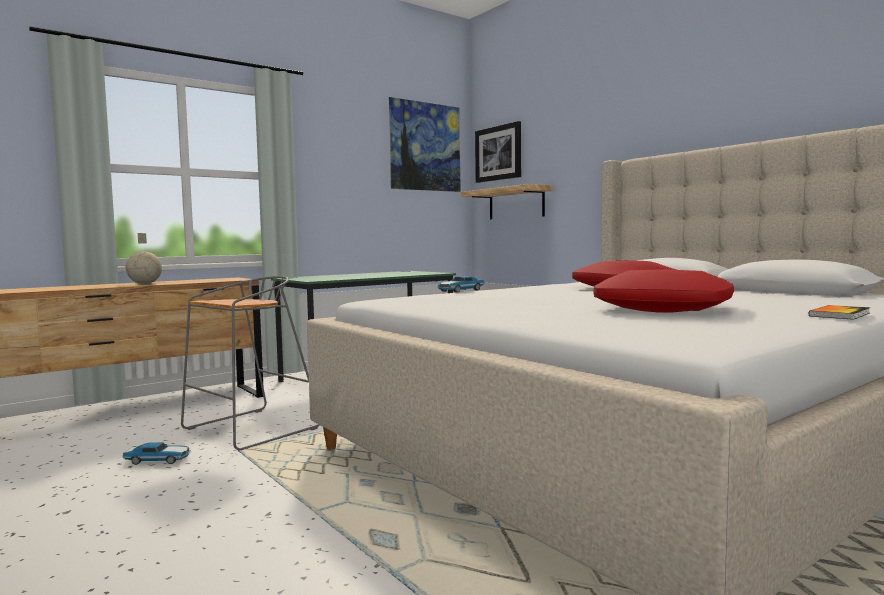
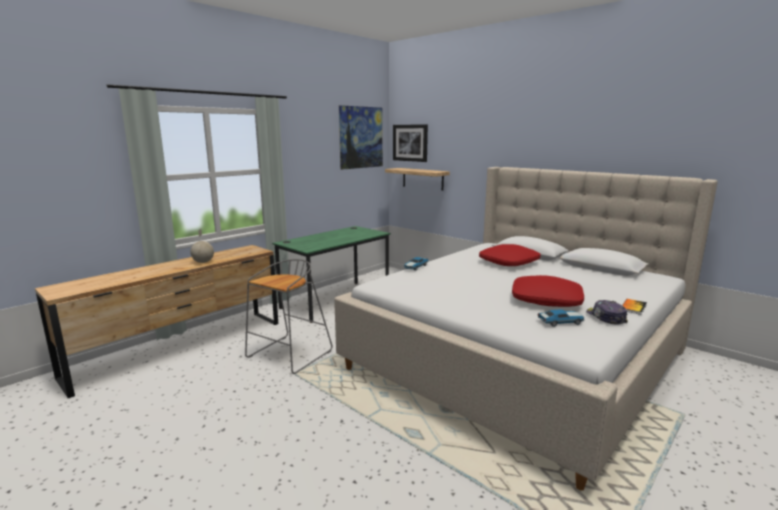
camera: 10 degrees left, 10 degrees up
(159, 460) = (249, 384): toy car -> toy car (561, 322)
(772, 320) = (605, 318): none -> cap

